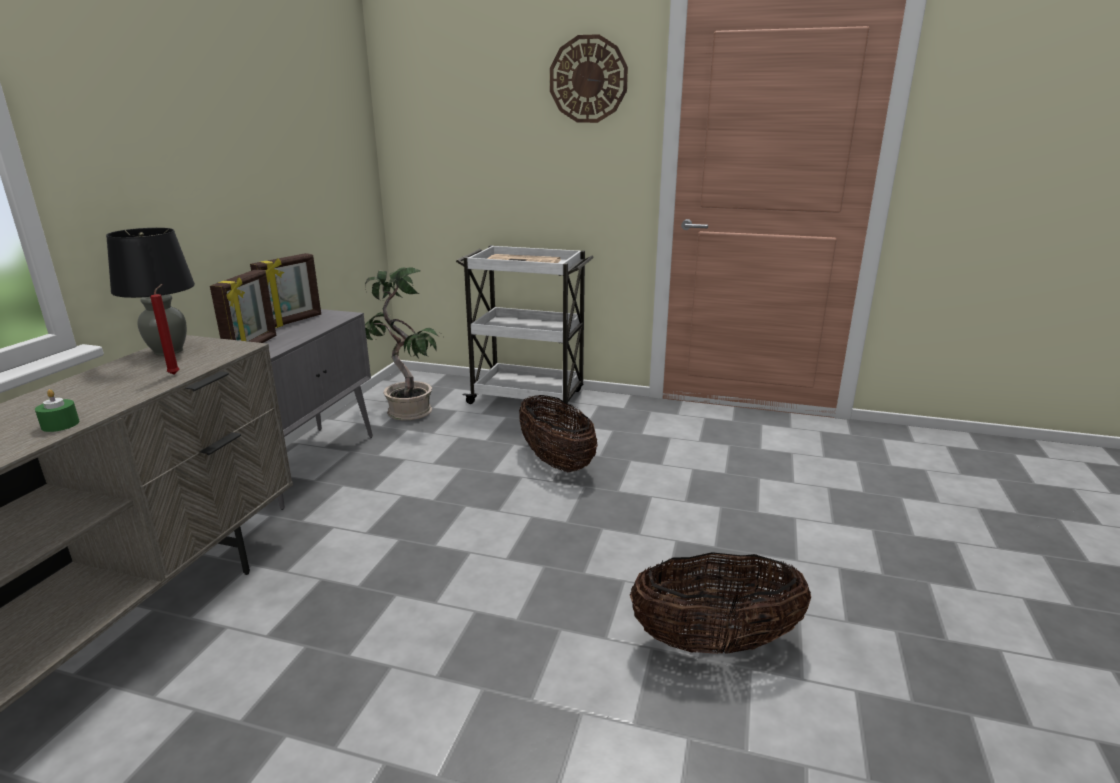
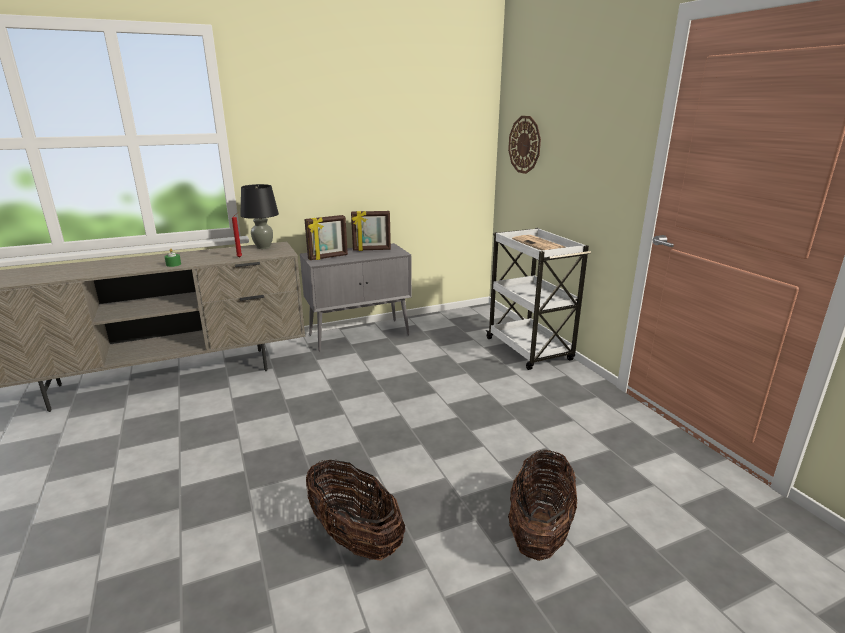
camera: 50 degrees right, 0 degrees up
(407, 412) = (448, 329): potted plant -> none
(556, 461) = (470, 394): basket -> basket (539, 531)
(588, 79) = (610, 102): wall clock -> wall clock (524, 144)

